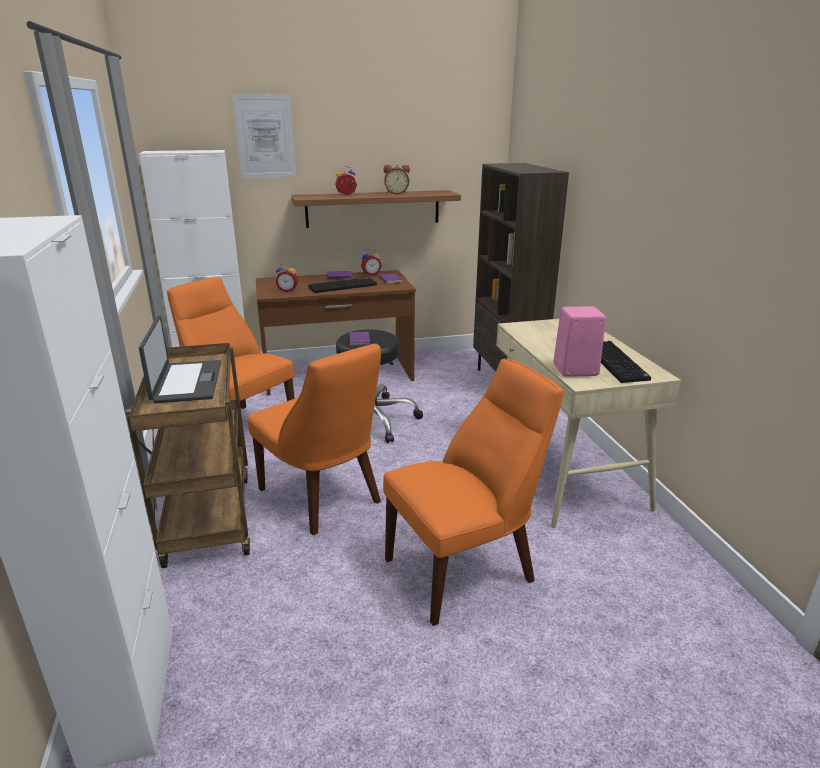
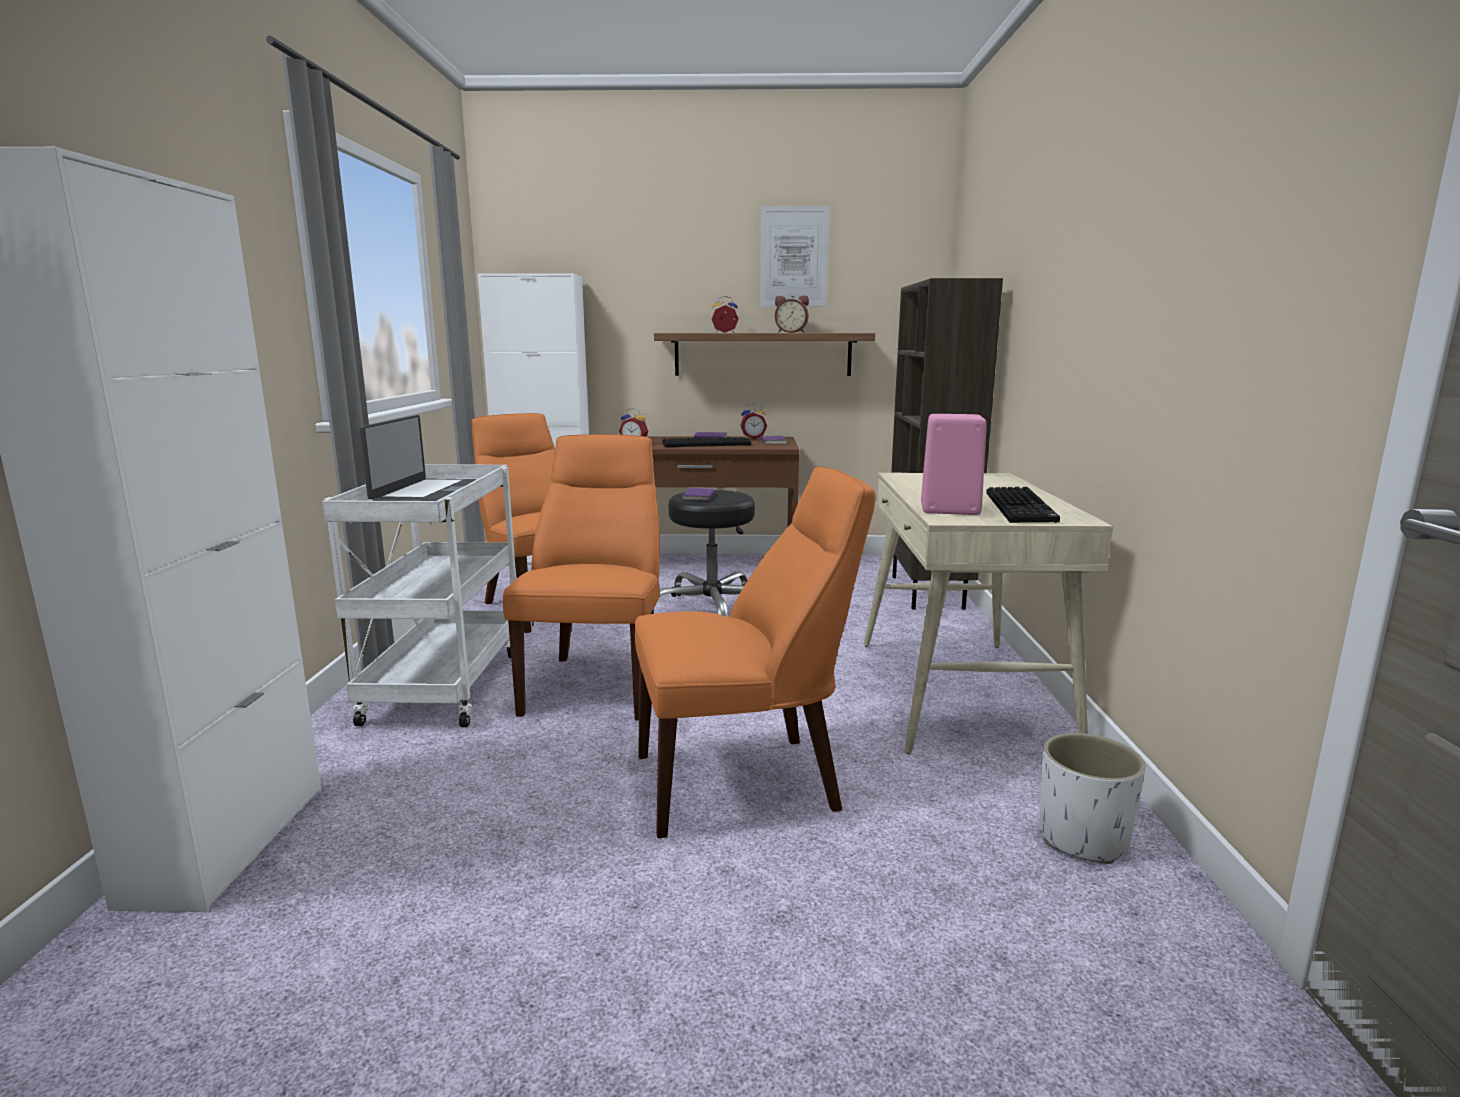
camera: 15 degrees right, 10 degrees down
(207, 517) = (444, 684): brown cart -> white cart
(265, 136) = (631, 261): picture -> picture (794, 257)
(323, 498) = (598, 683): orange chair -> orange chair turned 150 degrees counterclockwise
(675, 576) = (1083, 839): none -> white planter

